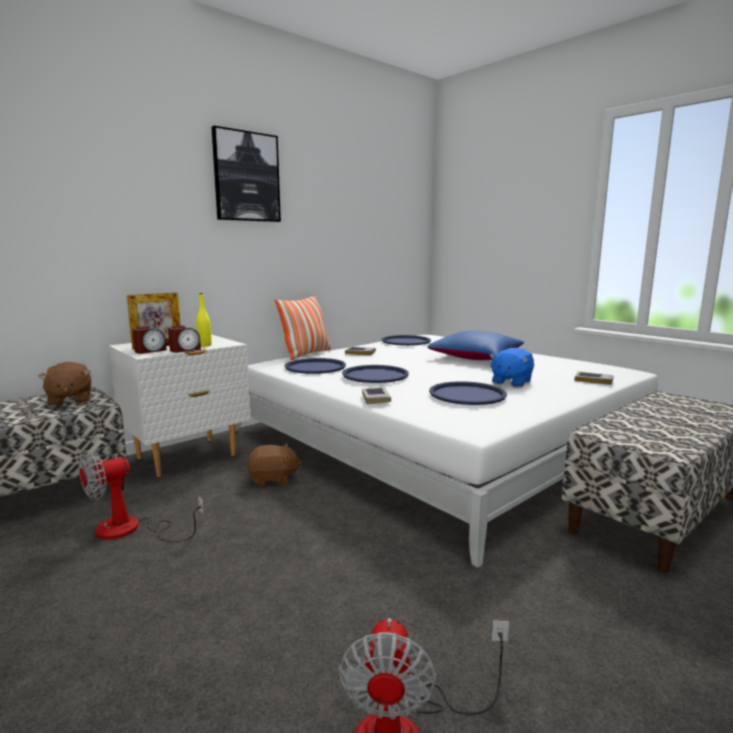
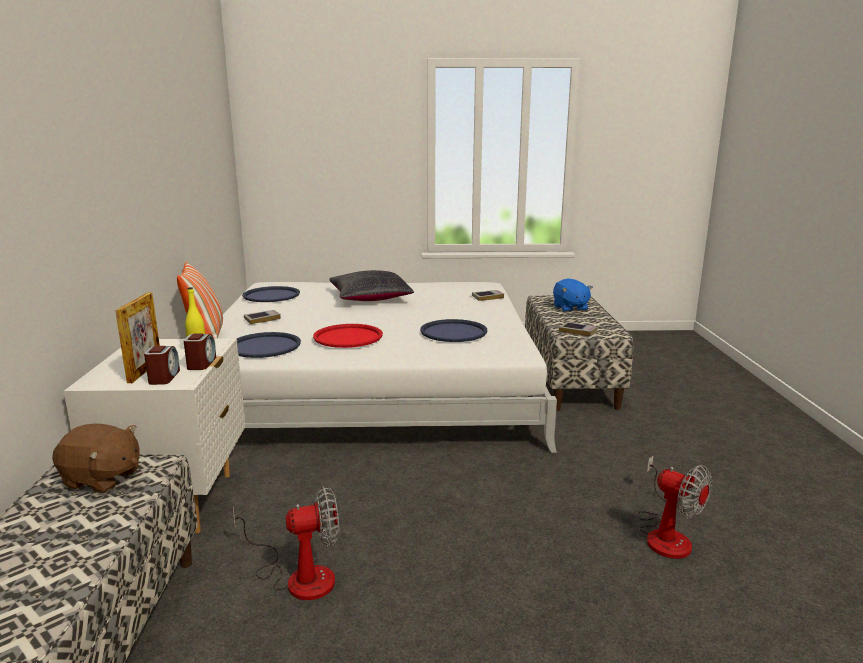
camera: 50 degrees left, 5 degrees up
(131, 530) = (298, 576): fan -> fan turned 105 degrees counterclockwise
(246, 177) = (127, 118): picture -> none
(273, 479) = (320, 474): brown plush toy -> none
(375, 375) = (348, 337): blue tray -> red tray
(376, 398) = (405, 356): book -> book (578, 331)
(476, 358) = (370, 298): blue pillow -> black pillow
(510, 382) = (449, 313): blue plush toy -> blue plush toy (570, 308)

